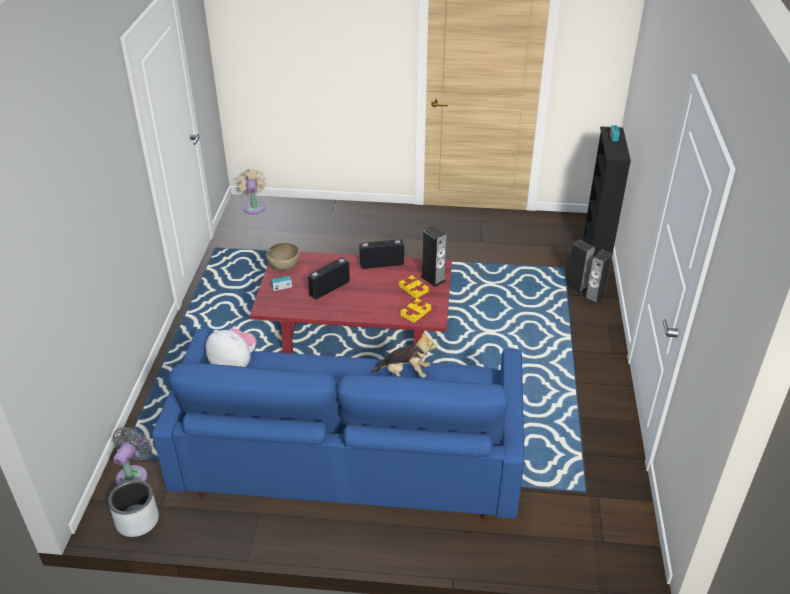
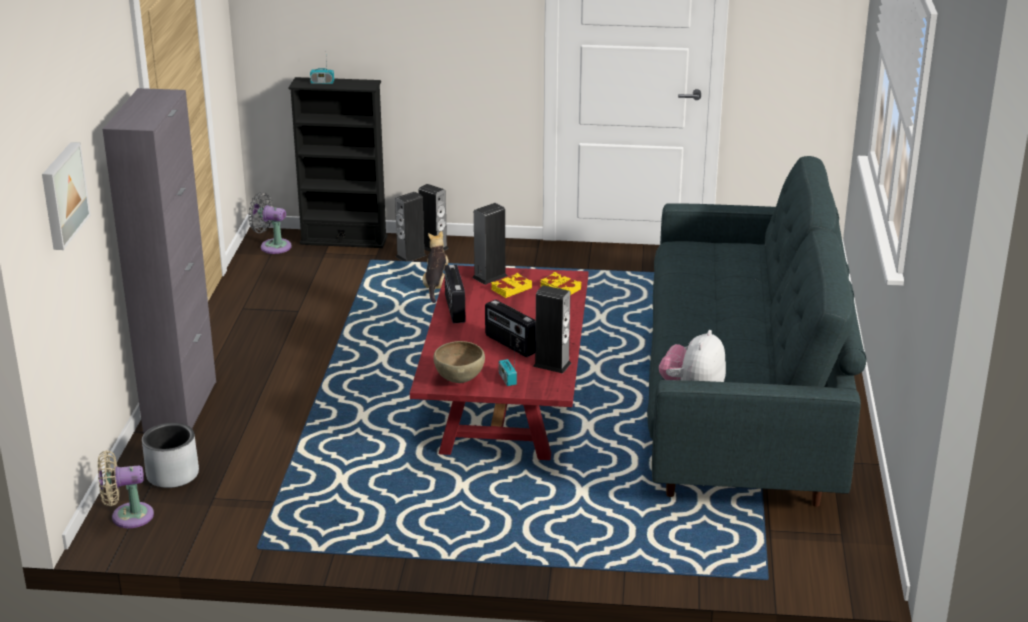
camera: 90 degrees left, 10 degrees down
(134, 475) = (798, 563): grey fan -> grey fan (272, 246)
(137, 520) = (869, 549): grey planter -> grey planter (172, 475)
(270, 35) = (62, 195): none -> picture
(299, 307) = (552, 364): none -> speaker
(349, 465) = (741, 405): blue sofa -> grey sofa
(360, 211) = (180, 407): none -> grey cabinet
(405, 373) = (687, 284): plush toy -> plush toy (436, 287)

